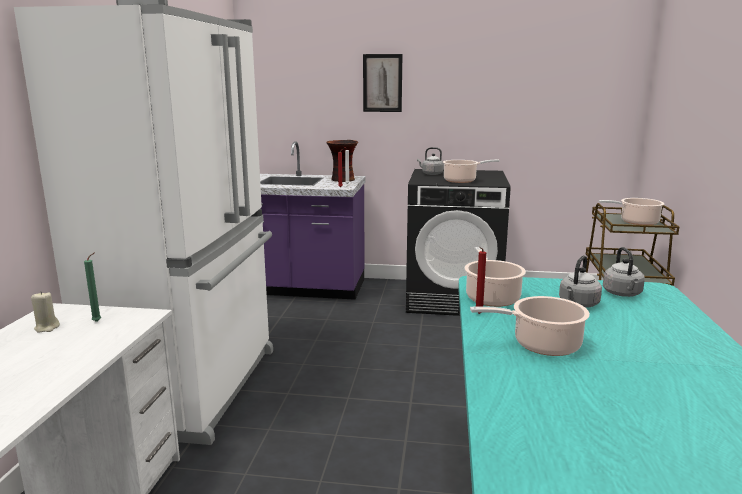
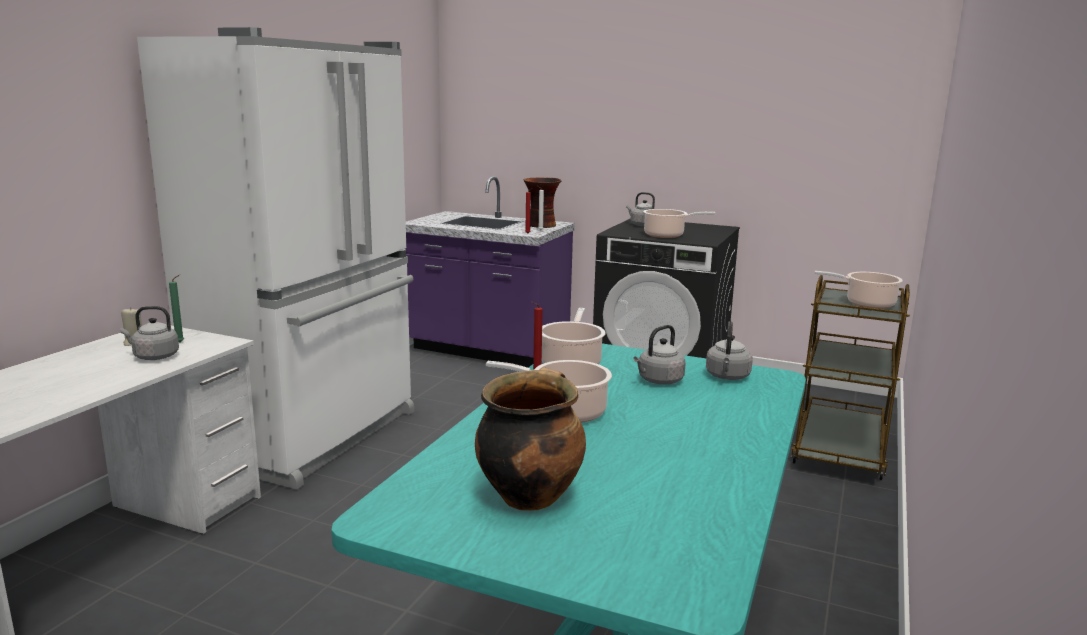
camera: 15 degrees right, 0 degrees up
(82, 341) = (154, 356): none -> grey kettle
(382, 83) = (599, 111): picture -> none
(618, 439) = (529, 495): none -> cooking pot

